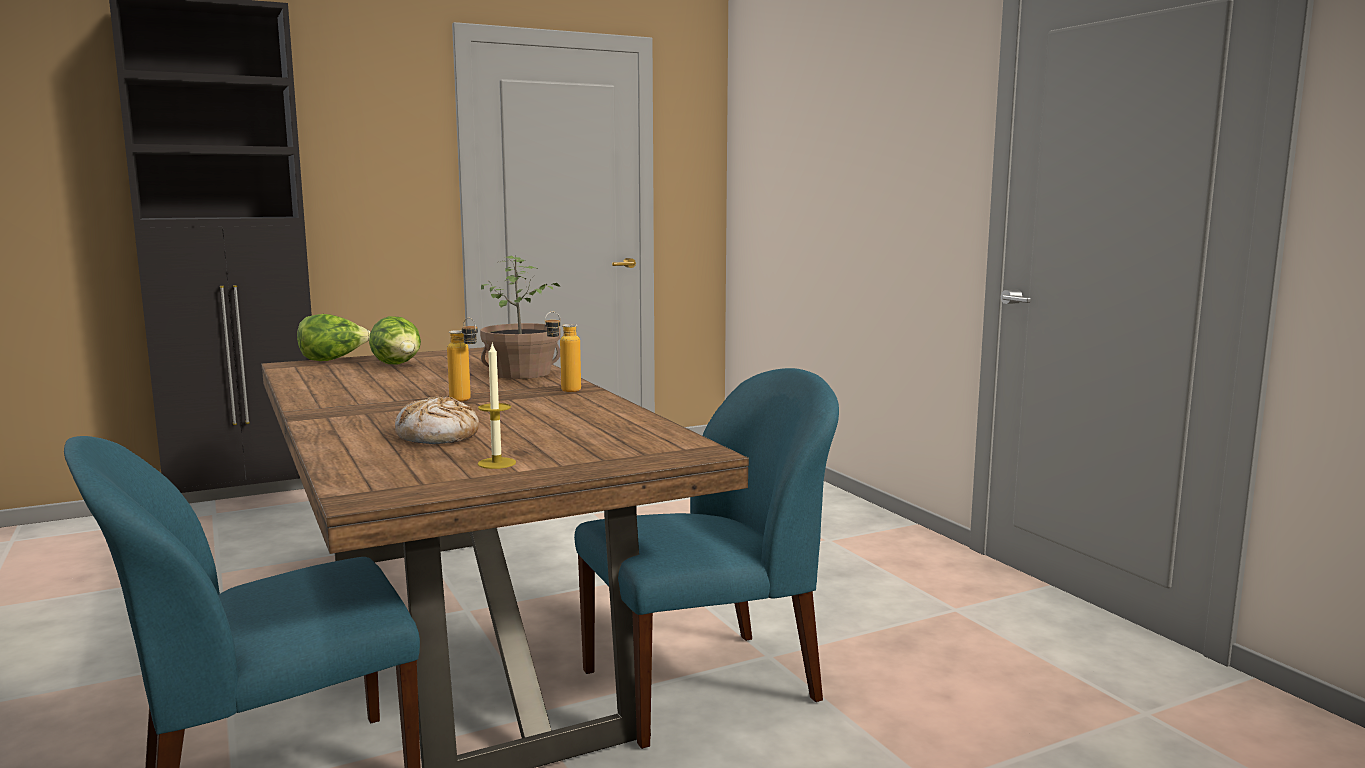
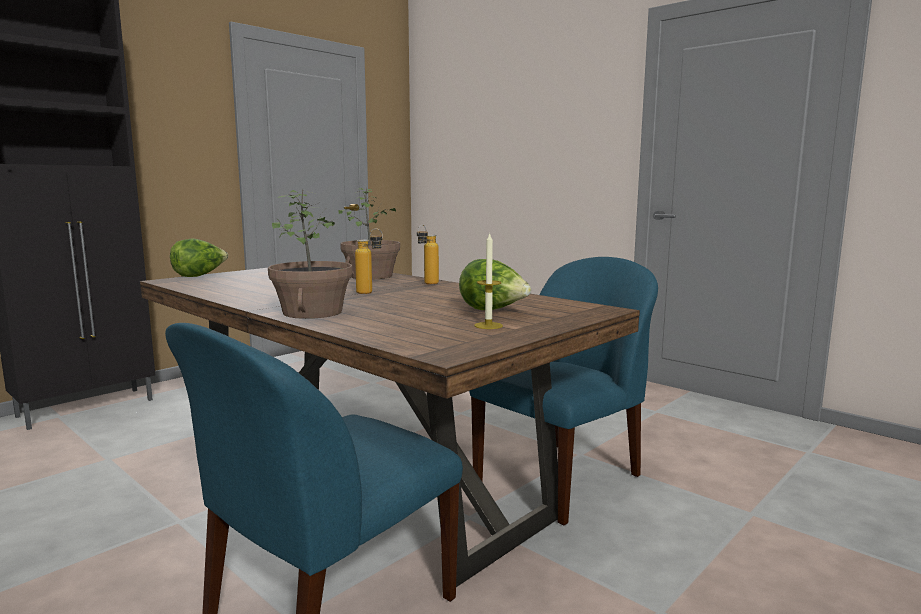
camera: 20 degrees left, 0 degrees up
(346, 424) = (313, 312): none -> potted plant
(398, 365) = (263, 276): lettuce -> lettuce (493, 311)
(438, 436) = (404, 314): bread -> none

